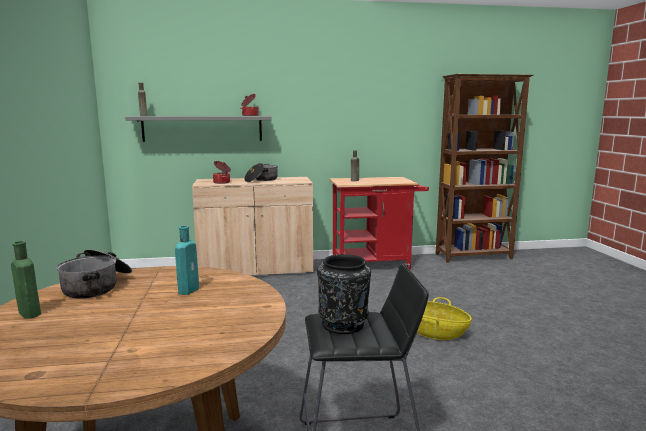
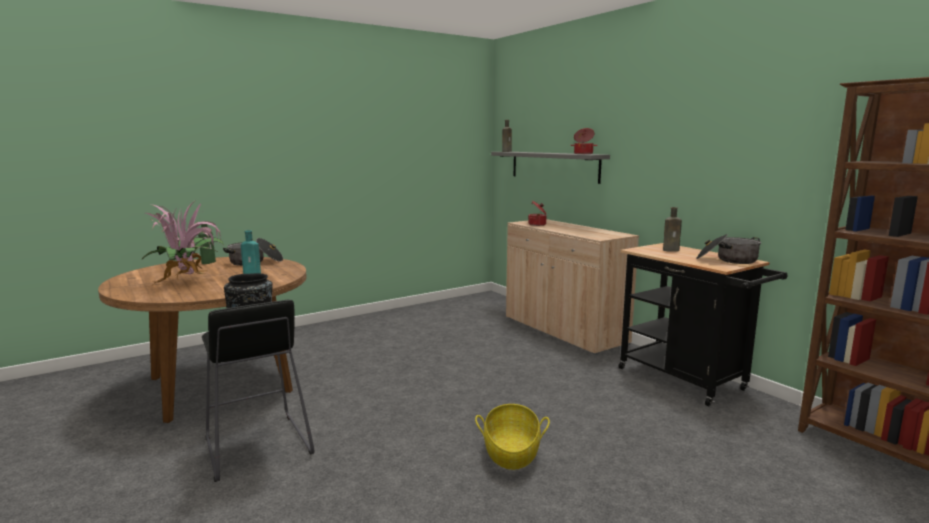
camera: 65 degrees right, 0 degrees up
(157, 327) = (188, 282): none -> potted plant
(261, 180) = (577, 229): cooking pot -> cooking pot (727, 260)
(375, 264) = (688, 381): red cart -> black cart

